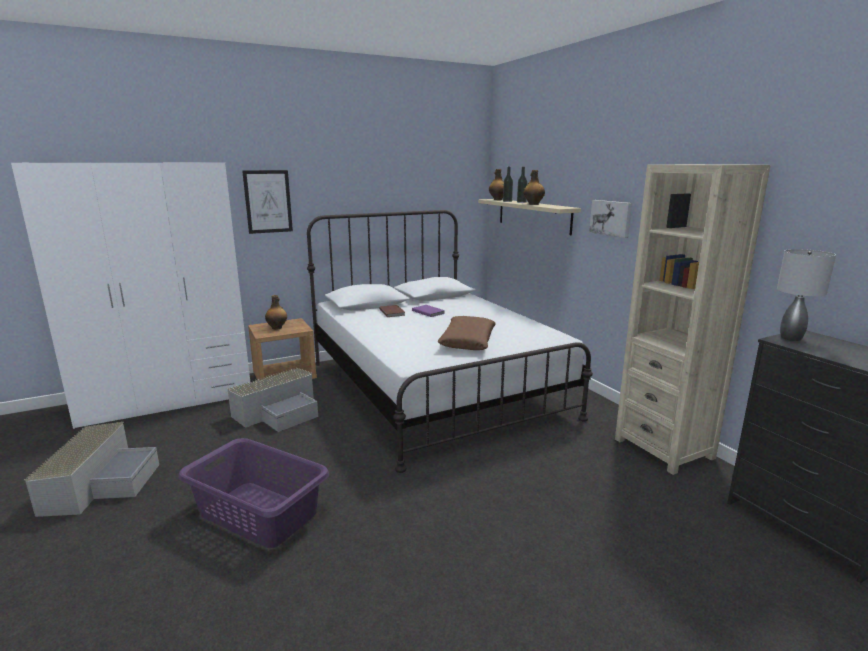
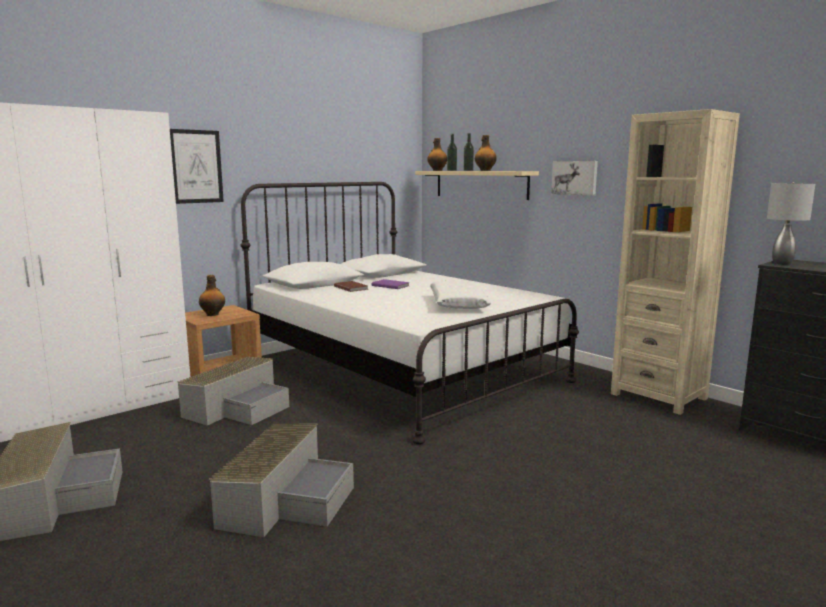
camera: 15 degrees left, 5 degrees down
(259, 512) = (286, 498): purple laundry basket -> grey storage box
(467, 341) = (458, 304): brown pillow -> white pillow

